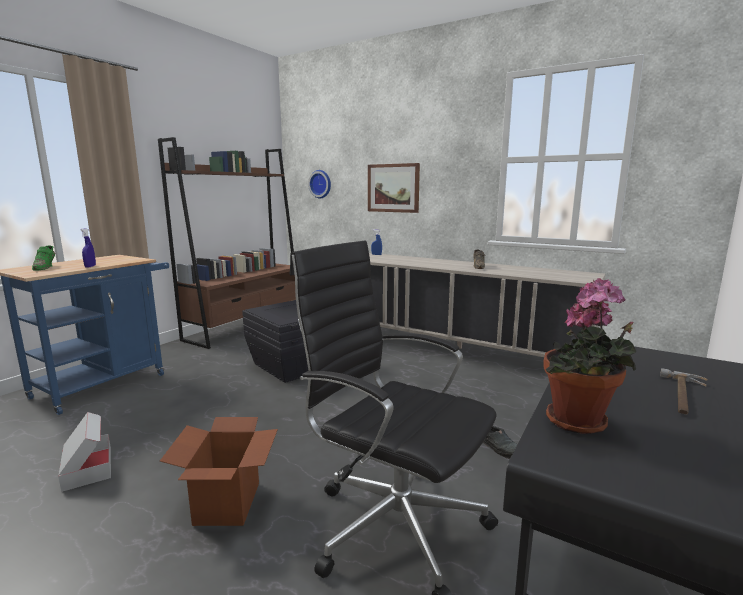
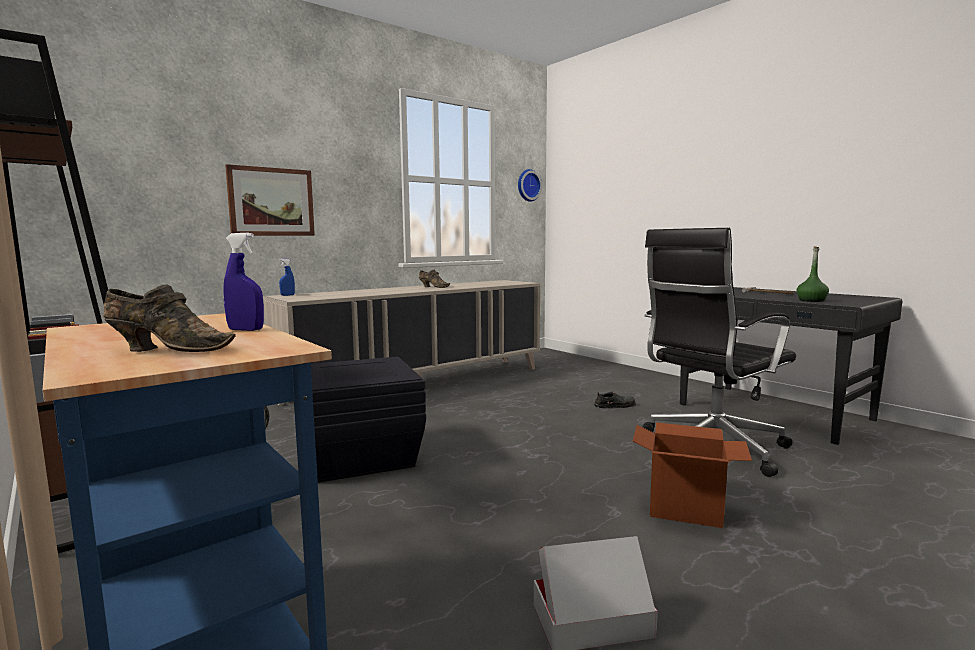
camera: 70 degrees left, 5 degrees down
(45, 267) = (168, 350): green shoe -> brown shoe
(321, 184) = (115, 189): wall clock -> wall clock (527, 185)
(580, 424) = (811, 300): potted plant -> green bottle

